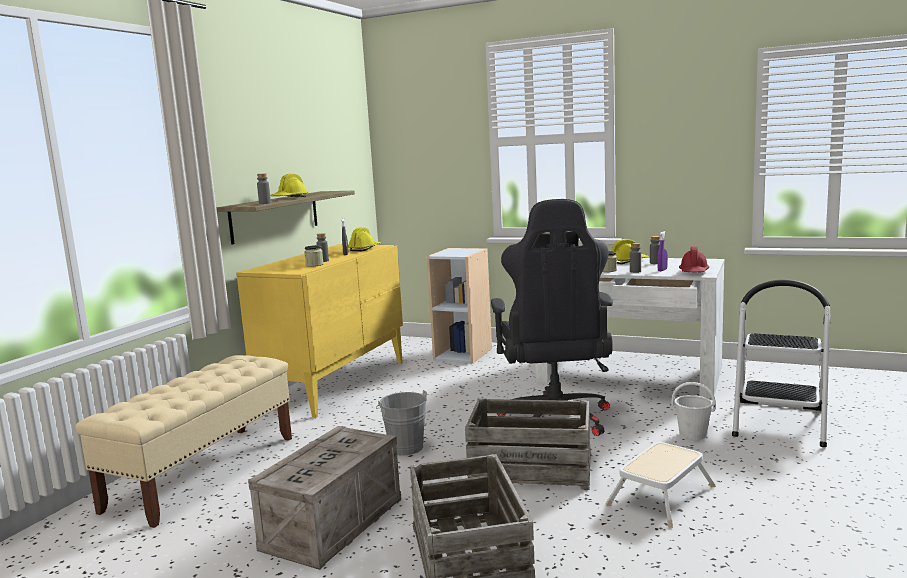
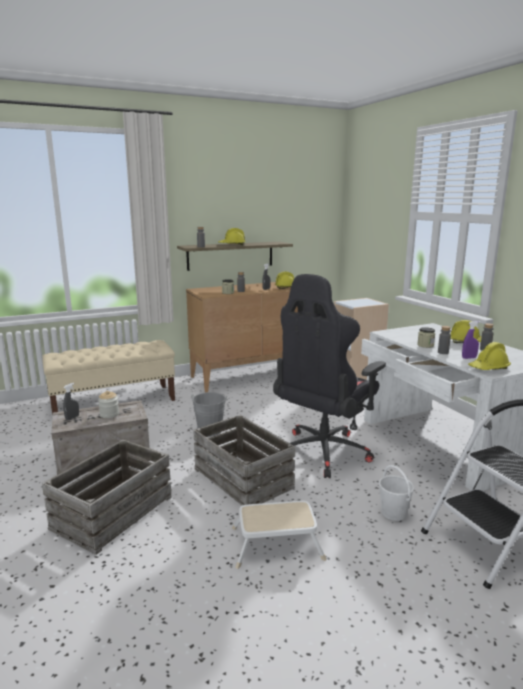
camera: 40 degrees right, 5 degrees up
(296, 473) = (72, 418): none -> grey spray bottle
(335, 384) = (251, 376): yellow cabinet -> brown cabinet
(337, 451) = (109, 414): none -> jar
(694, 272) = (488, 368): red hard hat -> yellow hard hat

